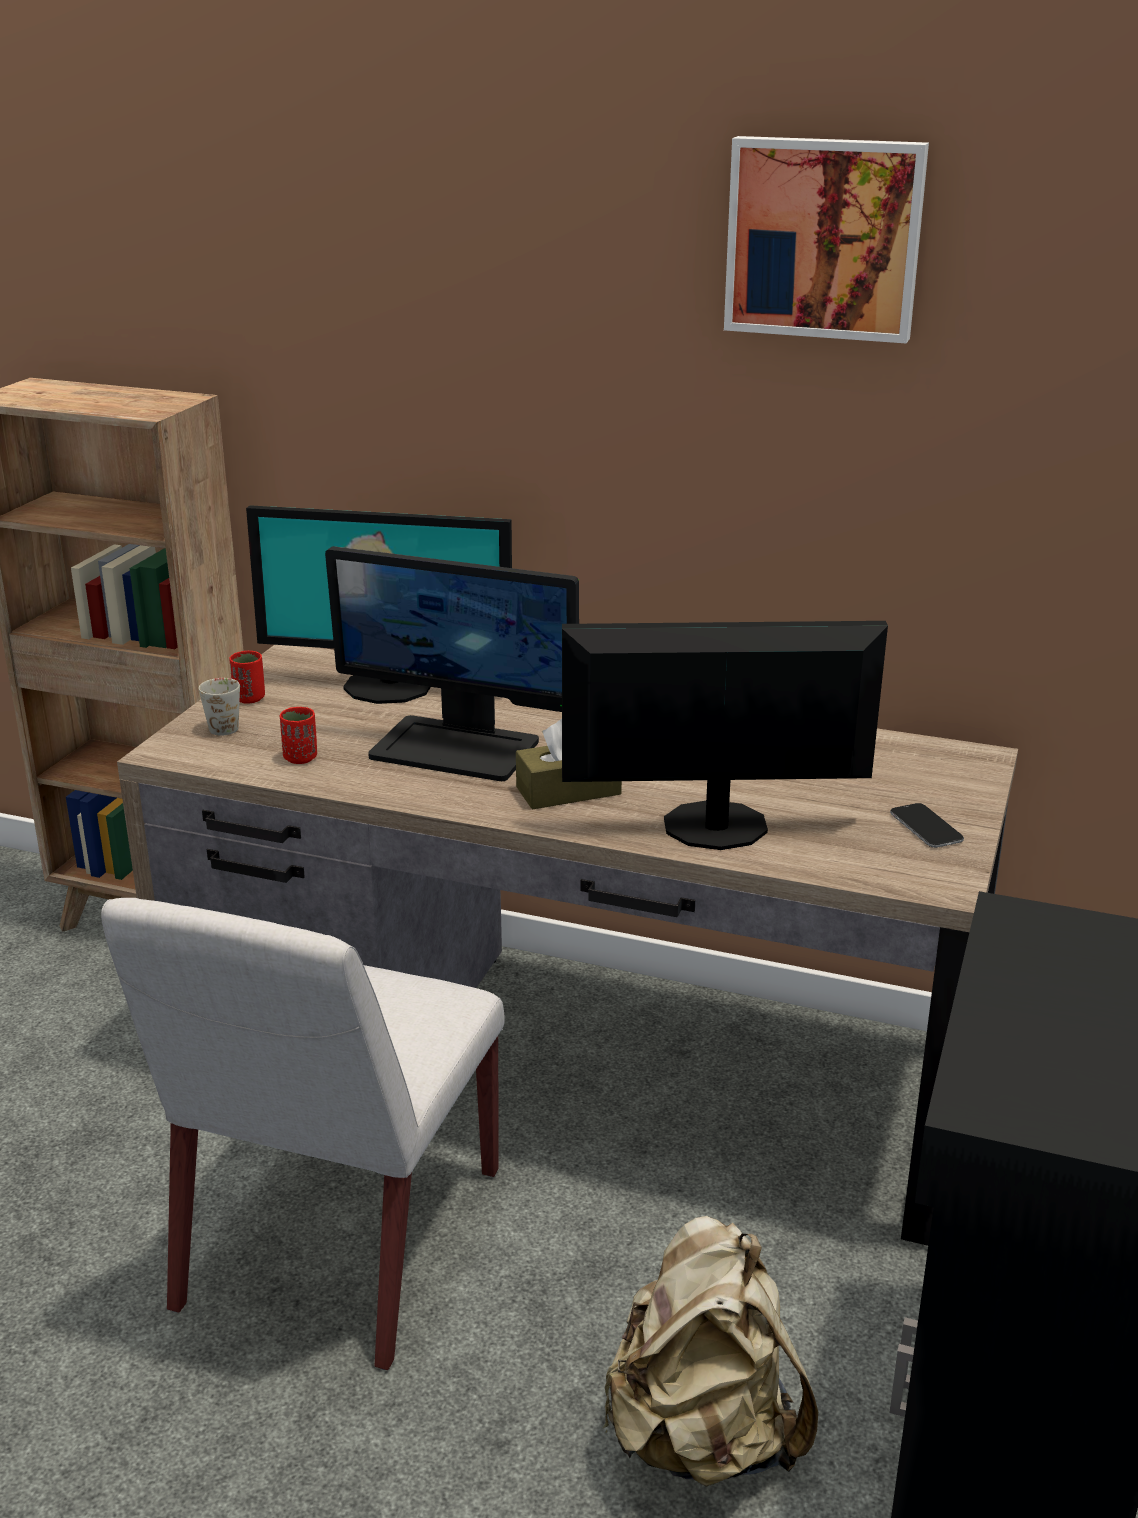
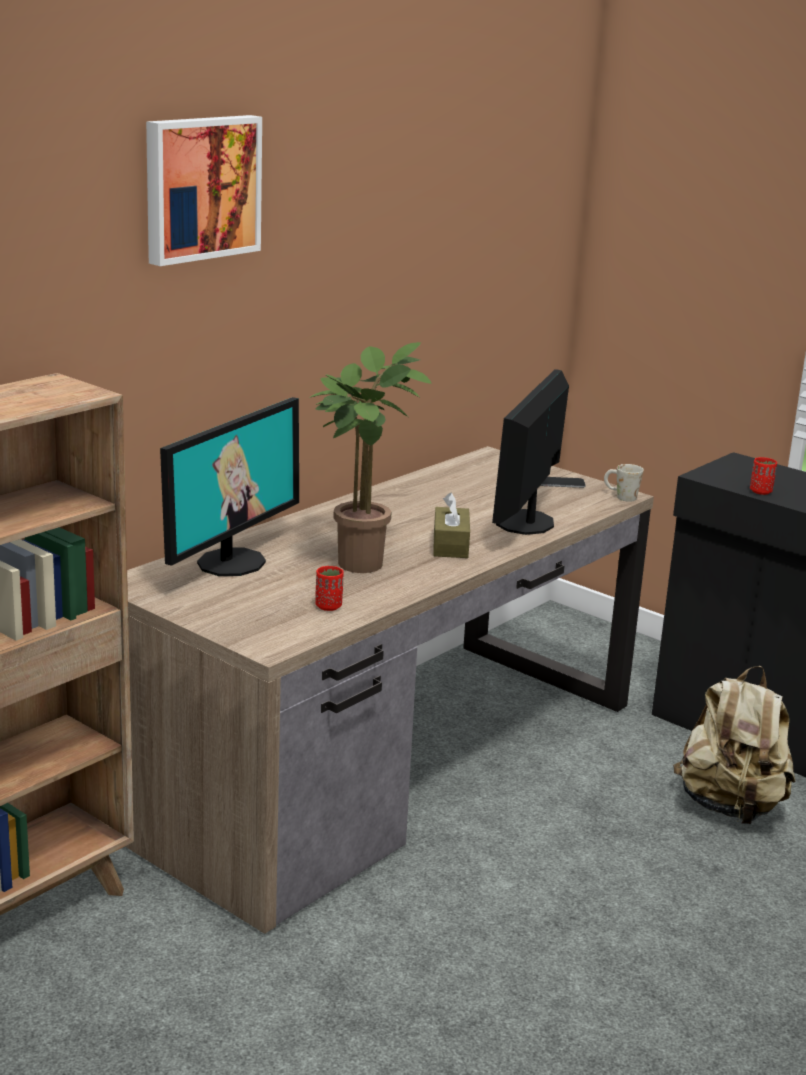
camera: 70 degrees left, 5 degrees down
(227, 725) = (242, 621): white mug -> white mug (620, 496)
(249, 698) = (199, 607): red cup -> red cup (761, 491)
(339, 1241) = (523, 890): white chair -> none
(457, 748) = (359, 561): monitor -> potted plant
(824, 238) = (404, 165): picture -> picture (200, 188)

